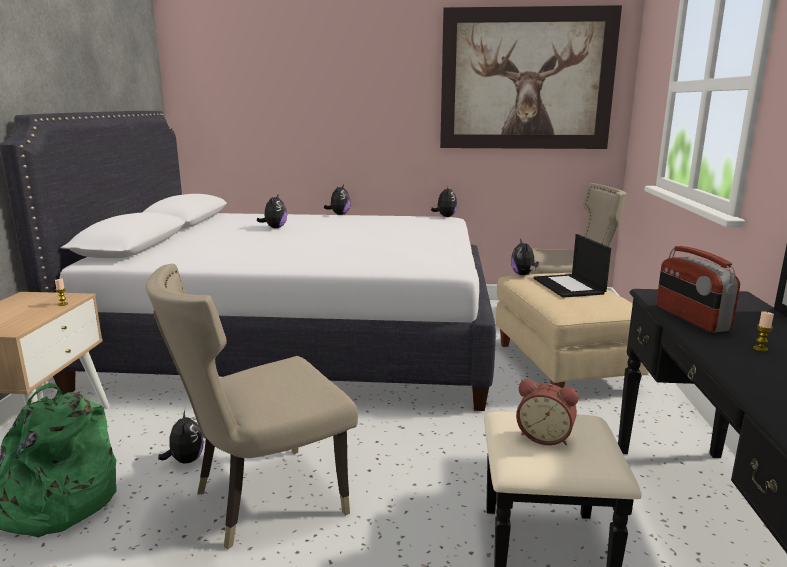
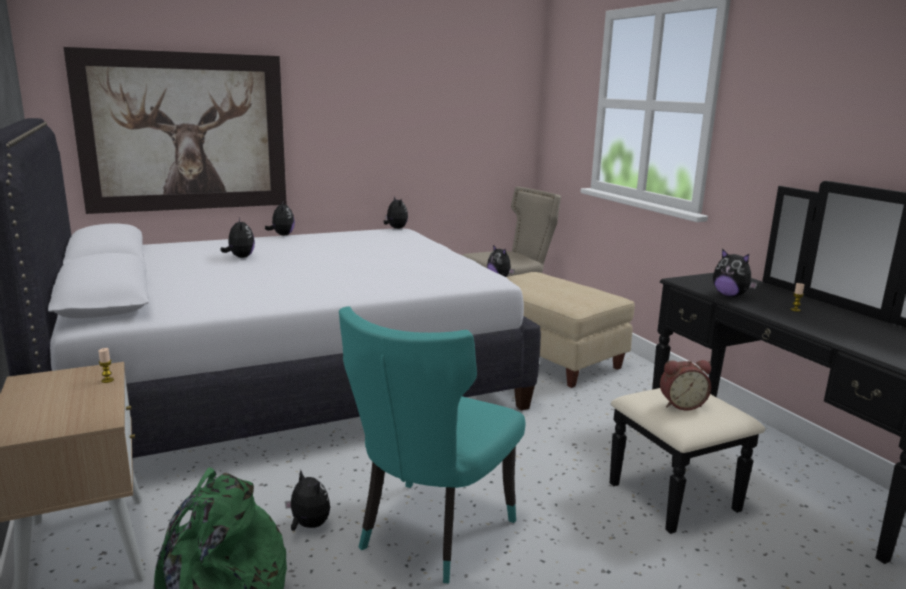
camera: 30 degrees left, 0 degrees up
(263, 500) = (429, 534): beige chair -> turquoise chair
(526, 79) = (454, 88): picture -> picture (184, 132)
(569, 286) = (551, 284): laptop -> none
(690, 318) = (730, 295): radio -> plush toy

